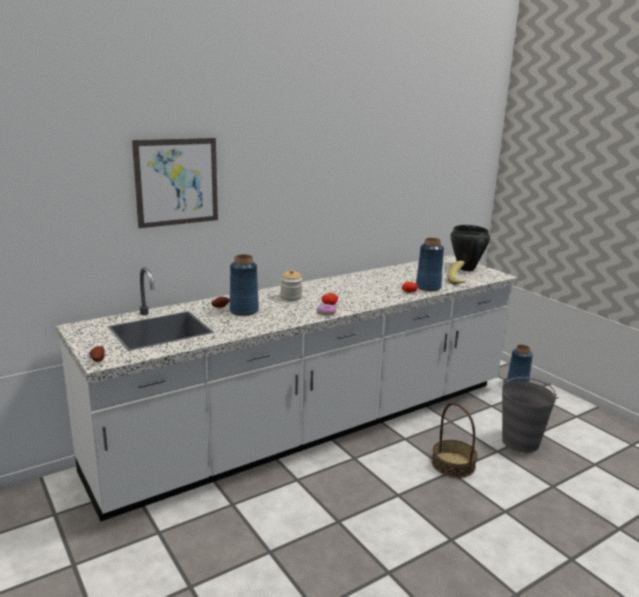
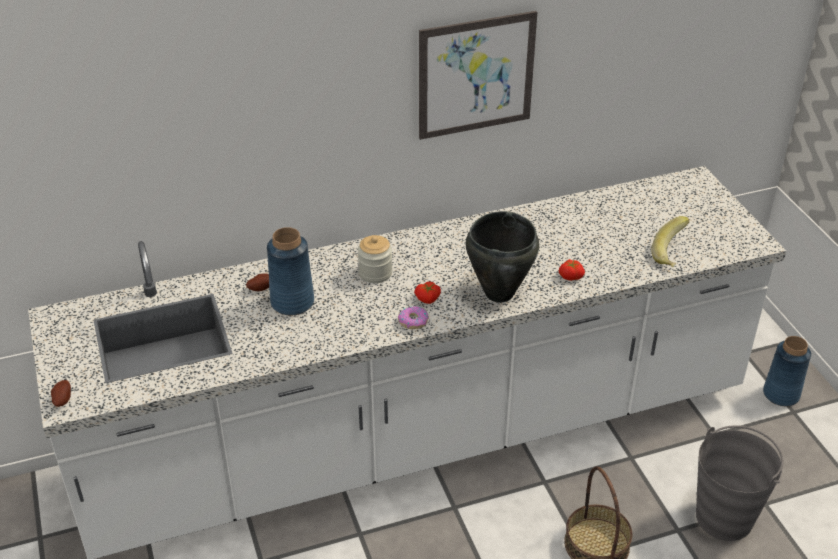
camera: 15 degrees right, 20 degrees up
(177, 182) = (190, 112): picture -> picture (476, 75)
(428, 287) = (609, 266): blue vase -> none
(466, 269) = (705, 215): black cooking pot -> black cooking pot (498, 293)

